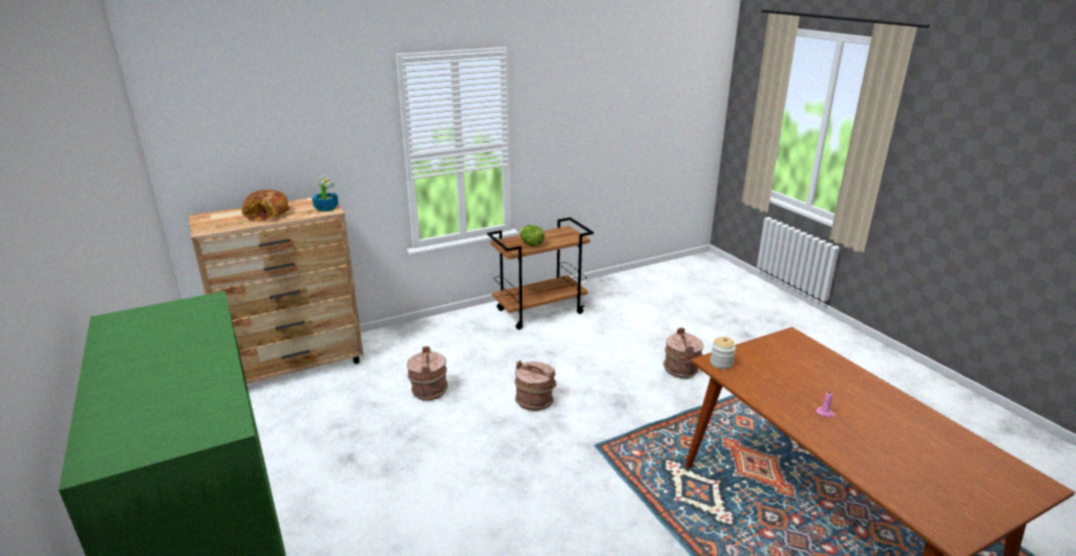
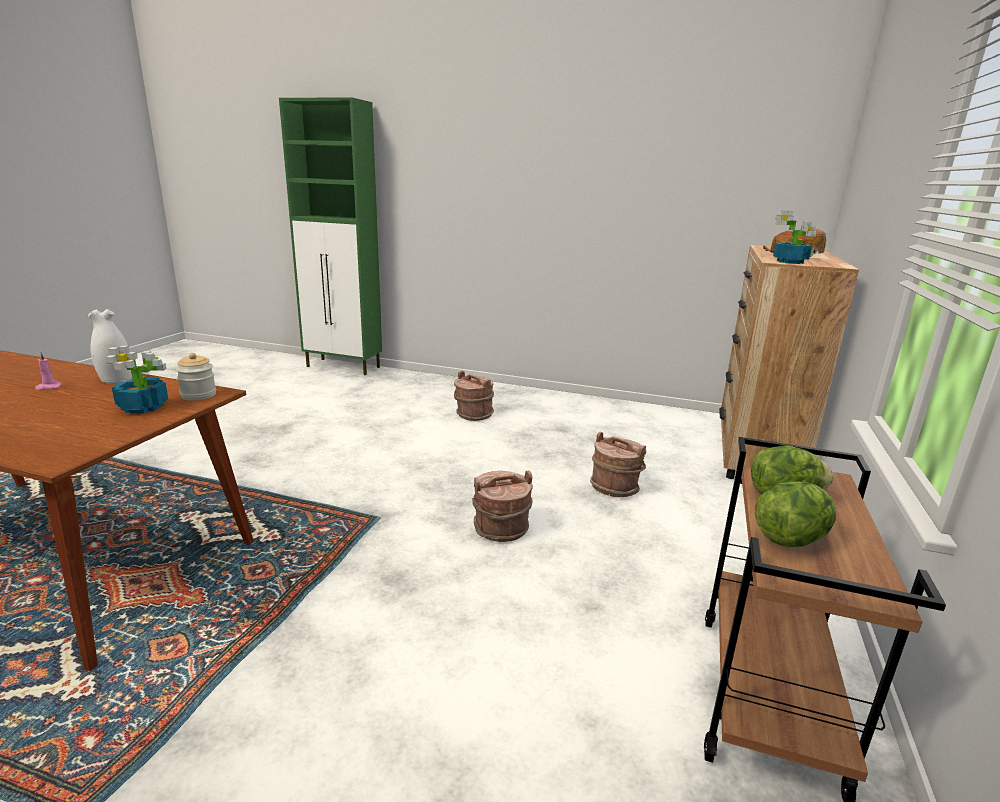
camera: 135 degrees right, 5 degrees down
(558, 240) = (790, 539): none -> lettuce
(681, 370) = (337, 711): brown bucket -> brown bucket (473, 414)
(755, 363) = (144, 407): none -> potted plant
(777, 406) = (116, 379): none -> white vase

